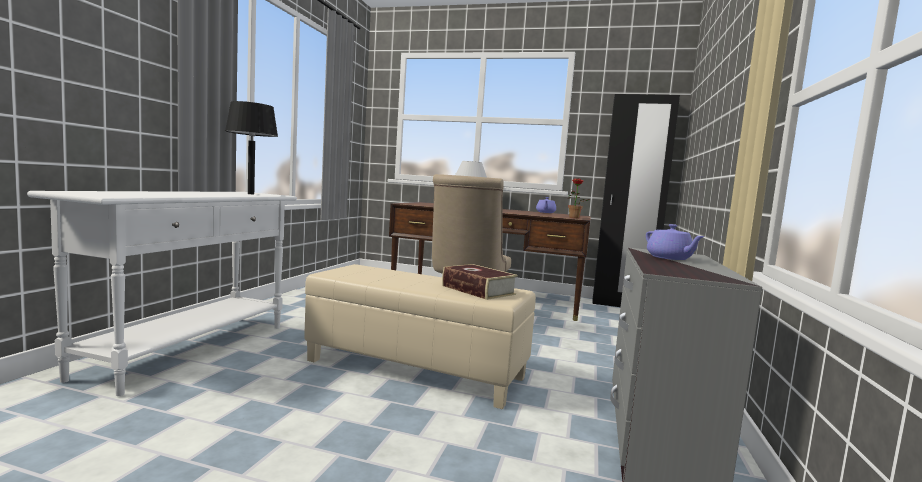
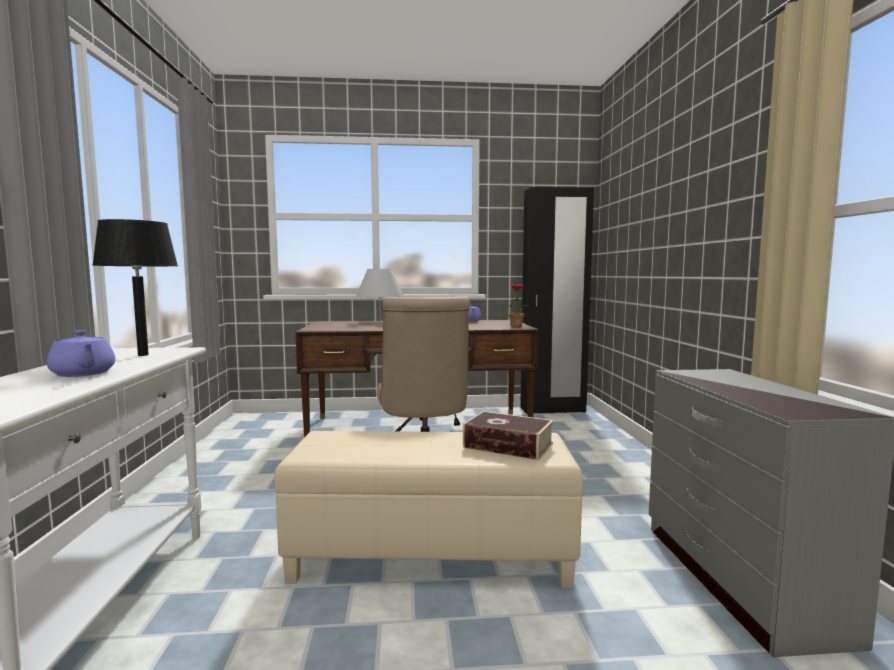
camera: 20 degrees left, 0 degrees up
(670, 258) = (730, 383): purple teapot -> purple teapot (83, 374)

